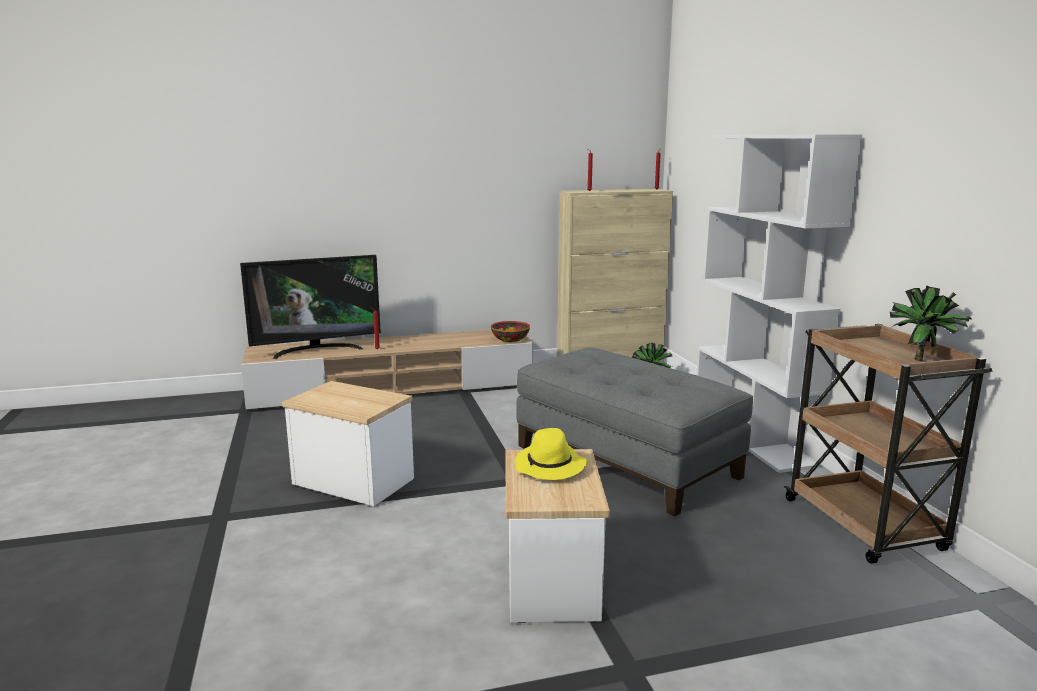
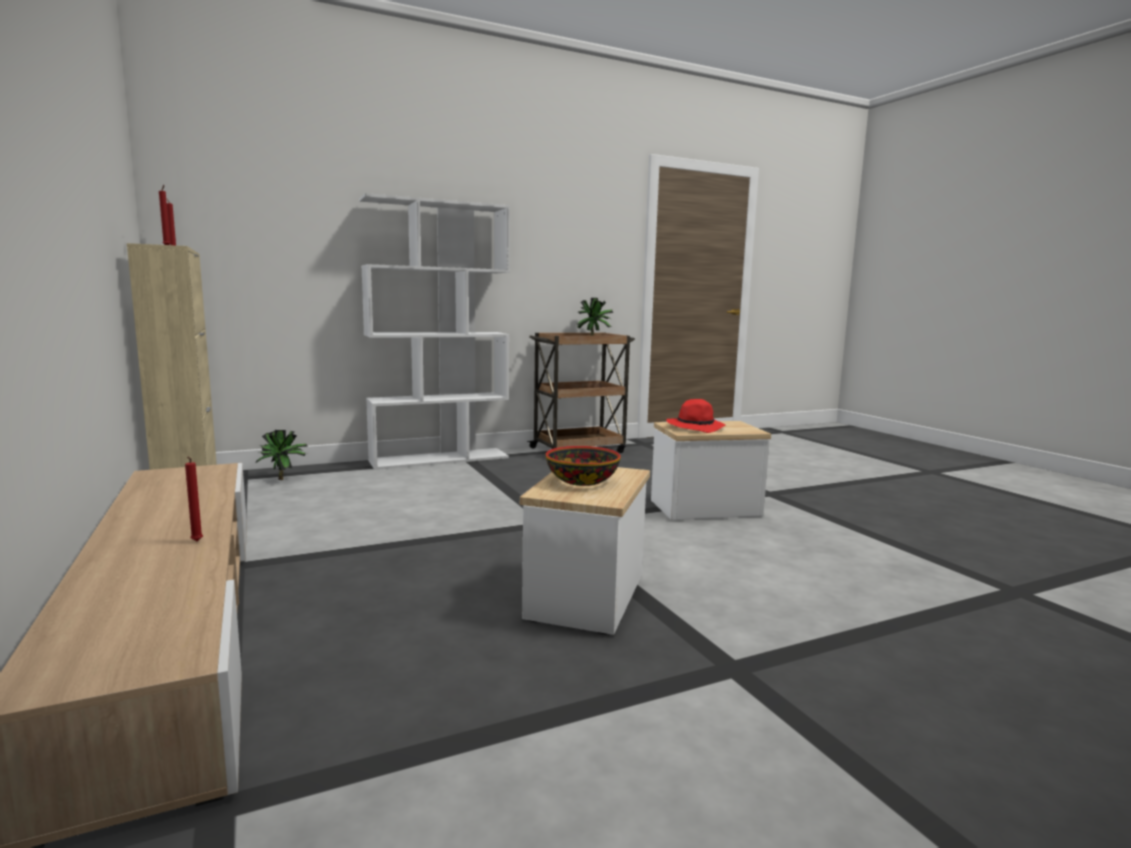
camera: 100 degrees left, 5 degrees down
(316, 350) = (147, 596): television -> none
(510, 339) = (212, 471): bowl -> bowl (581, 481)
(550, 467) = (696, 427): yellow hat -> red hat
(624, 461) = (496, 491): grey ottoman -> none

